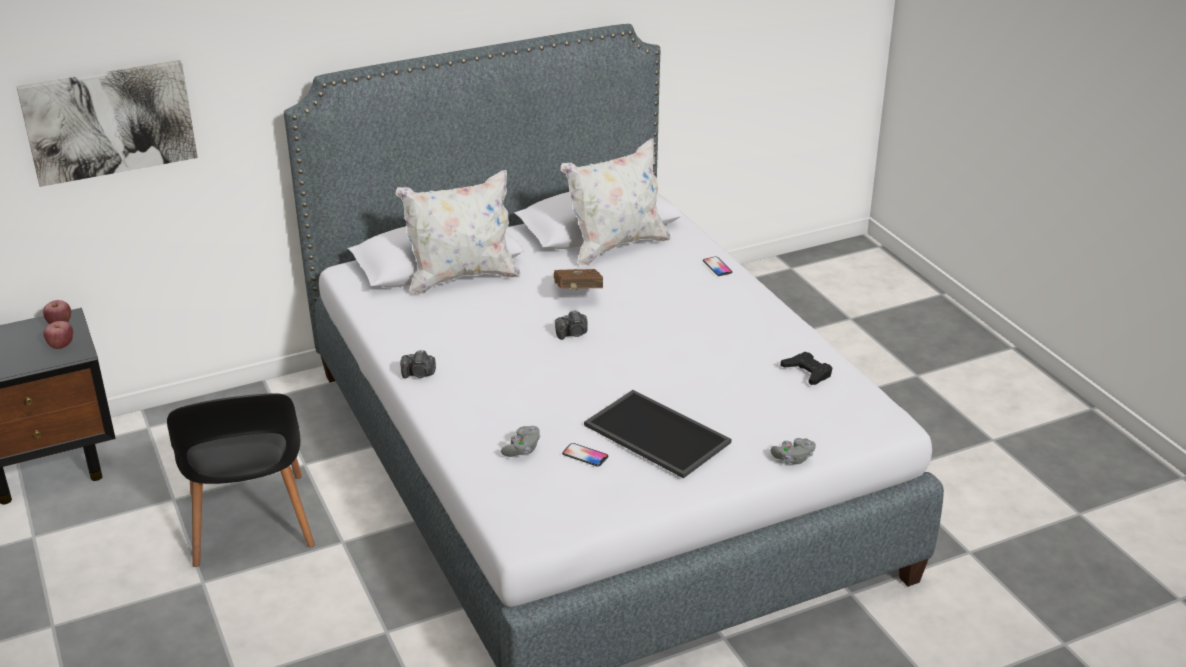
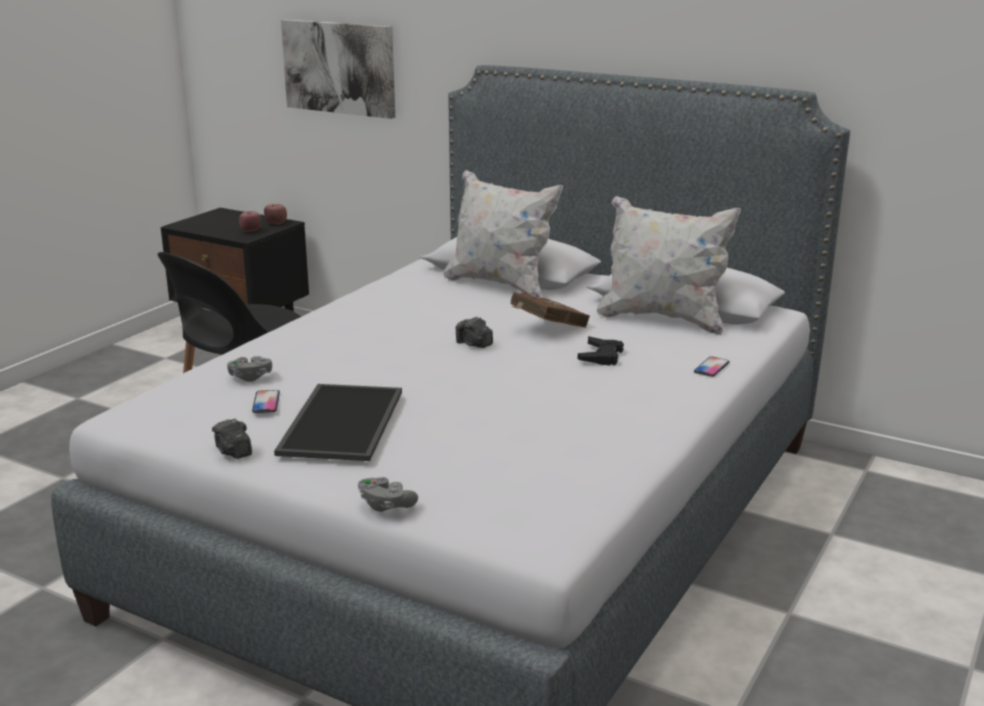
camera: 55 degrees right, 10 degrees down
(419, 374) = (326, 314): camera -> camera (233, 451)
(807, 372) = (578, 467): black game controller -> black game controller (601, 356)

